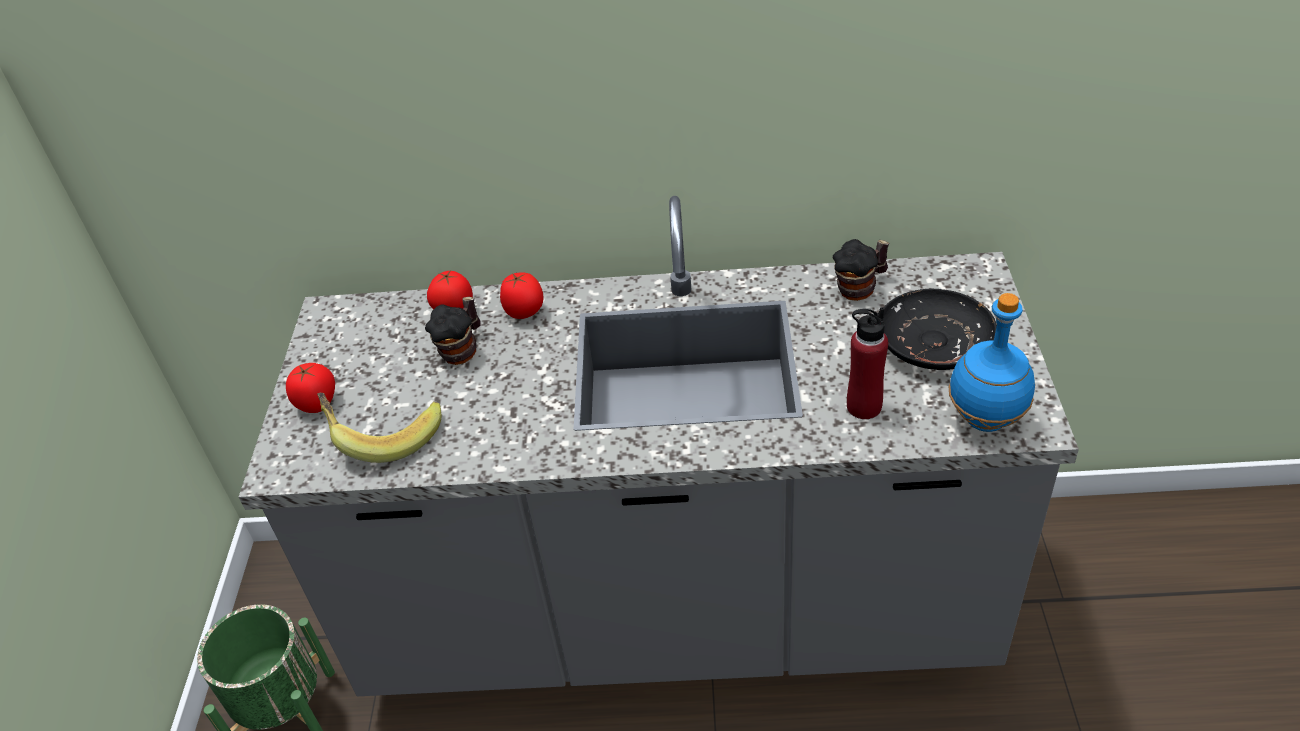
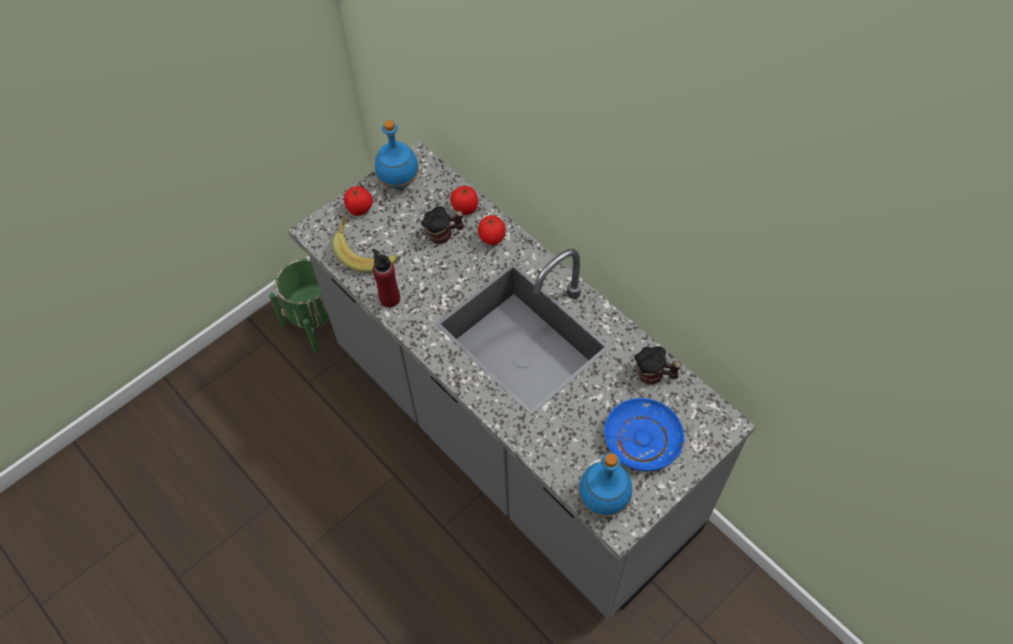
camera: 45 degrees right, 15 degrees up
(334, 346) = (398, 182): none -> blue bottle
(863, 406) = (562, 437): red bottle -> red bottle (390, 298)
(933, 342) = (642, 439): black plate -> blue plate

